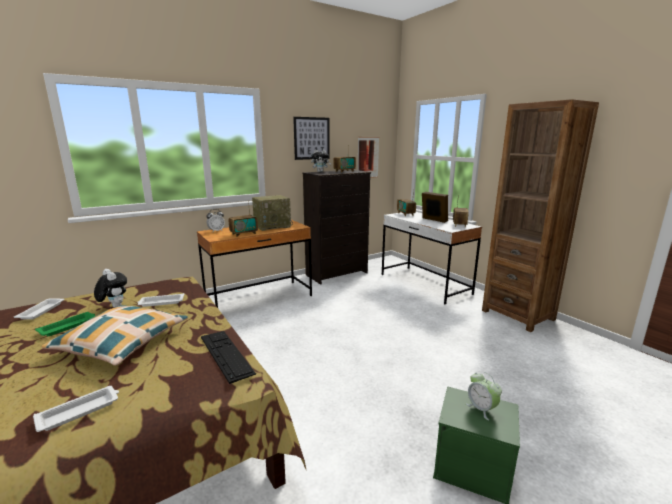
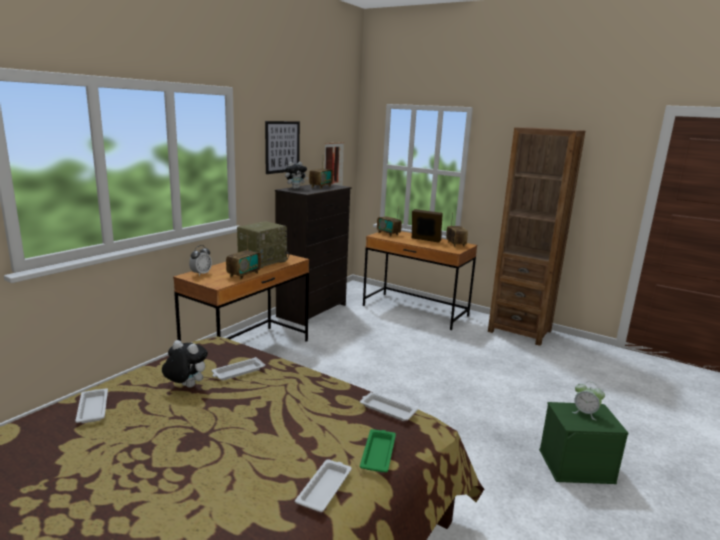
camera: 25 degrees left, 0 degrees up
(69, 326) = (166, 418): green tray -> green tray (378, 453)
(122, 342) = (262, 421): pillow -> none
(226, 354) = (386, 409): keyboard -> white tray
(424, 284) = (415, 311): white desk -> brown desk

